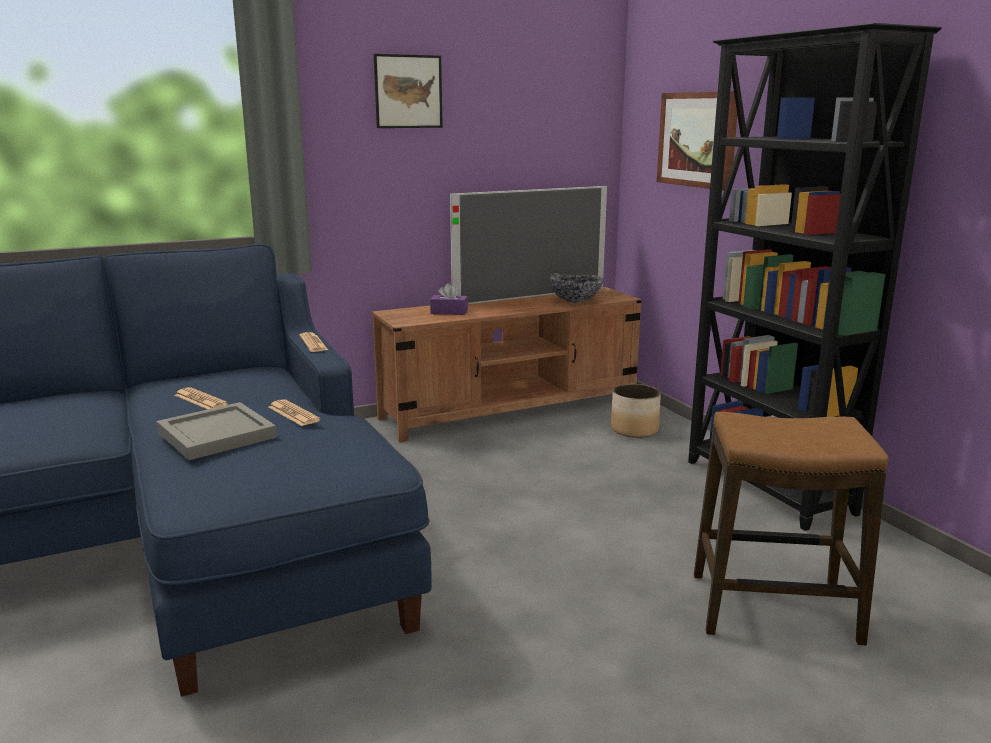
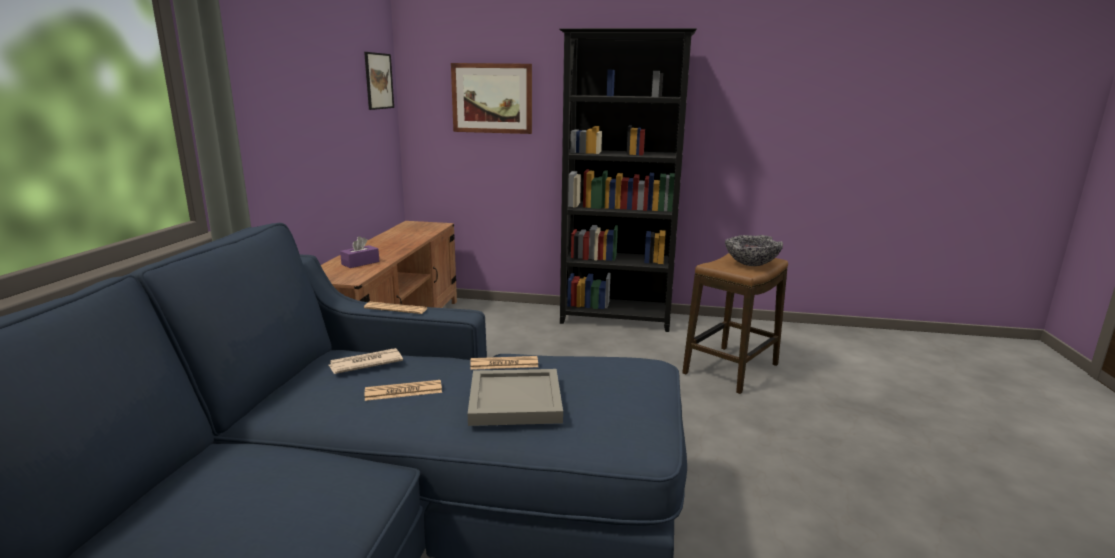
camera: 55 degrees left, 0 degrees up
(241, 377) = (365, 364): none -> newspaper
(408, 91) = (287, 53): picture -> picture (378, 81)
(531, 296) = (380, 238): television -> none
(574, 301) = (420, 233): bowl -> bowl (750, 264)
(634, 429) = (495, 318): planter -> none

